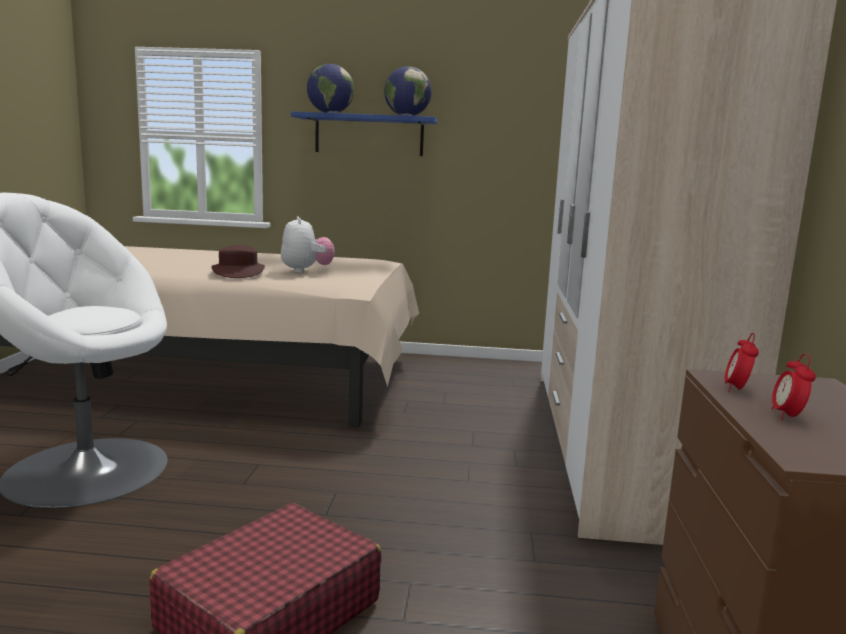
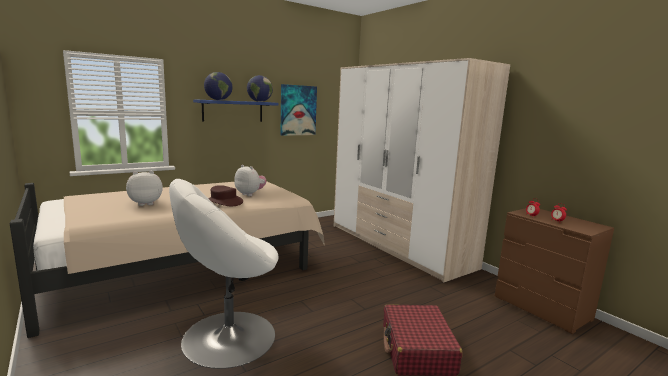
camera: 40 degrees left, 0 degrees up
(151, 260) = (145, 203): none -> plush toy
(501, 136) = (298, 110): none -> picture

